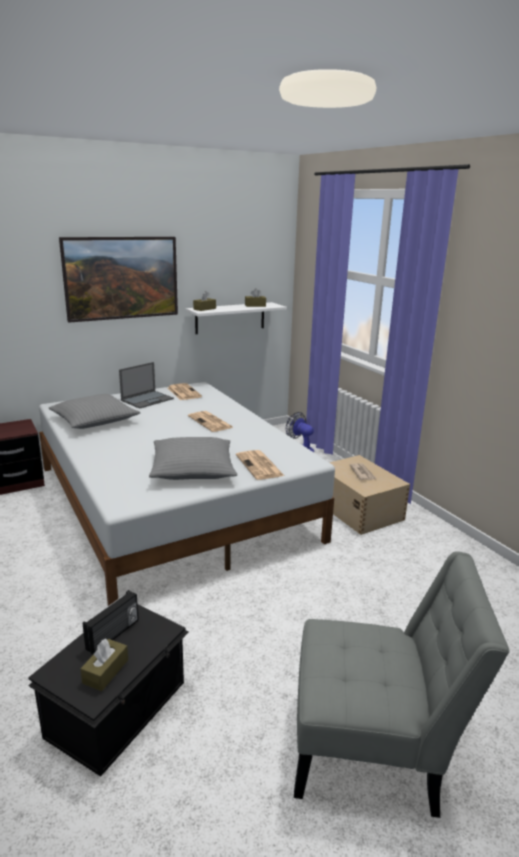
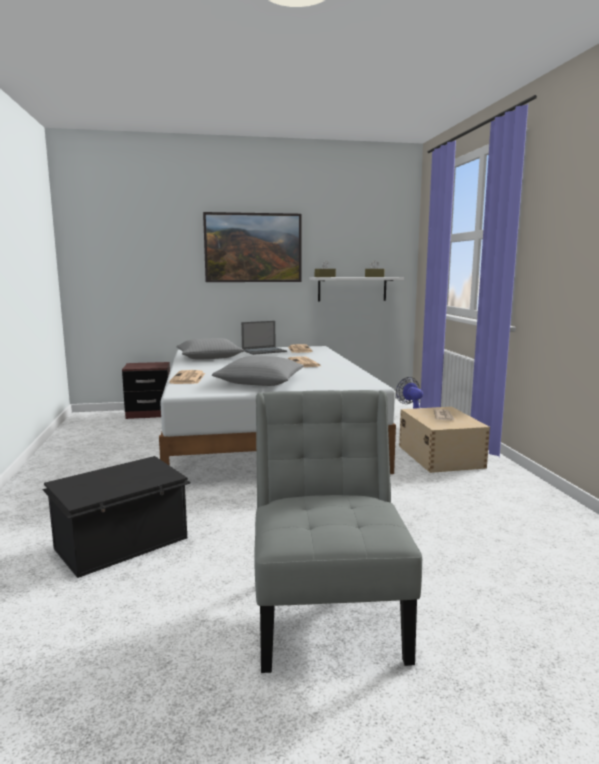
camera: 20 degrees right, 10 degrees down
(105, 671) = (101, 488): brown tissue box -> none
(113, 635) = (126, 472): radio -> none
(260, 466) = (321, 384): newspaper -> newspaper (188, 378)
(373, 748) = (328, 611): grey chair -> grey chair turned 120 degrees counterclockwise

